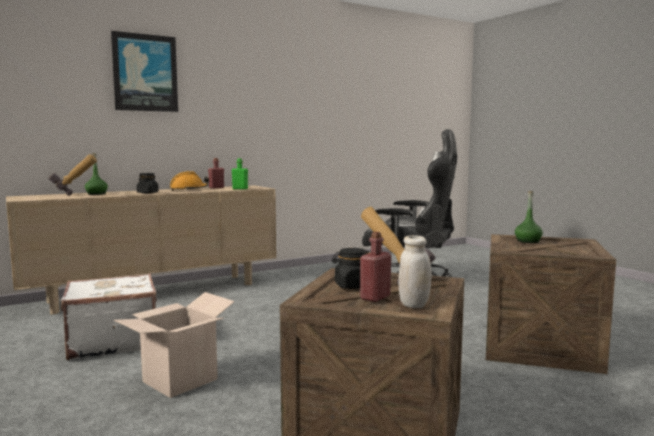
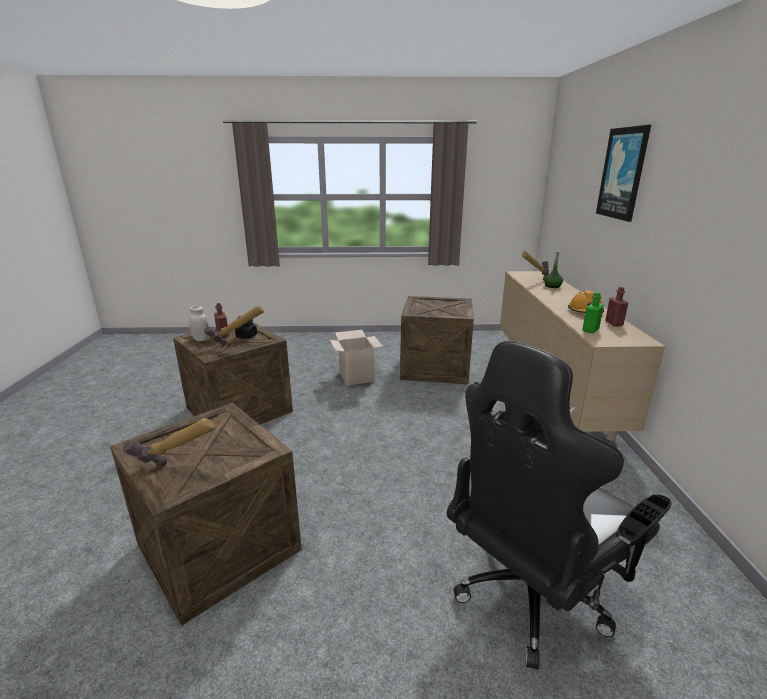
camera: 120 degrees right, 15 degrees up
(112, 342) = (434, 367): white suitcase -> crate
(147, 193) = (554, 297): black jar -> none
(527, 241) = (229, 451): green bottle -> none
(571, 245) = (176, 476): none -> hammer

